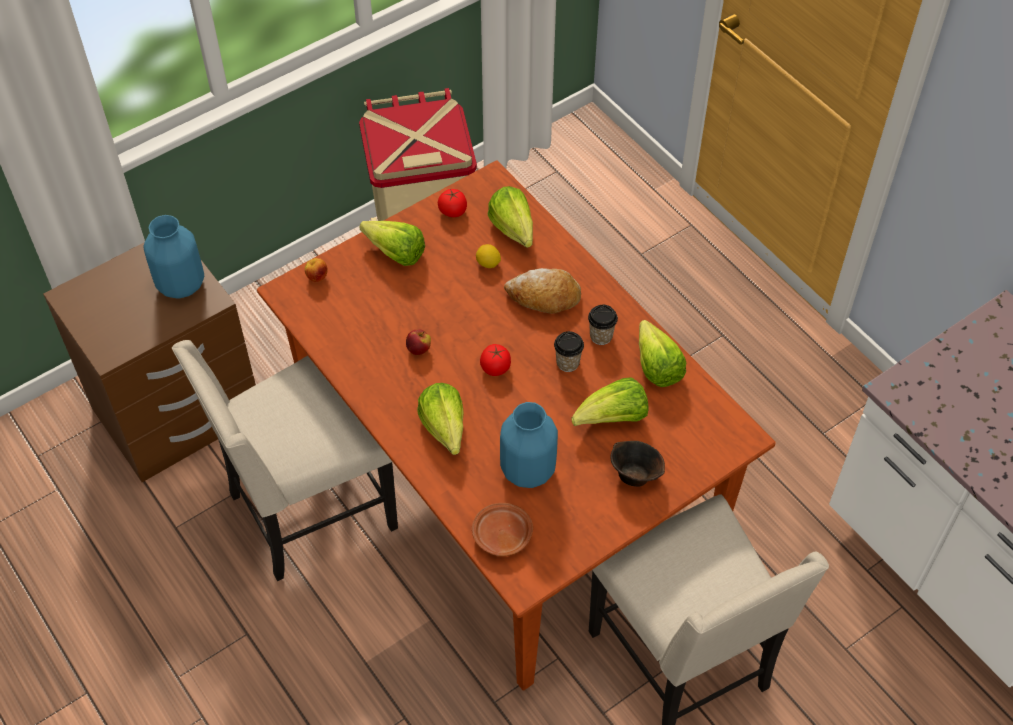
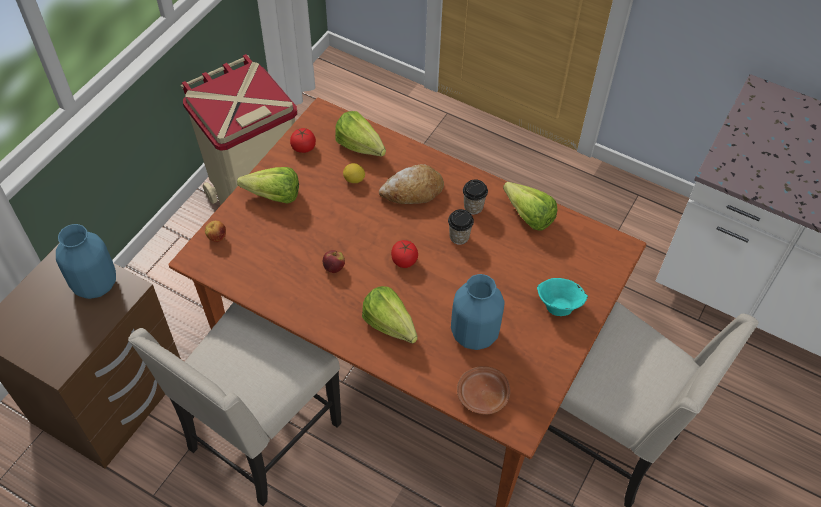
camera: 25 degrees left, 0 degrees up
(613, 418) = (517, 268): lettuce -> none
(634, 473) = (558, 305): brown bowl -> turquoise bowl

